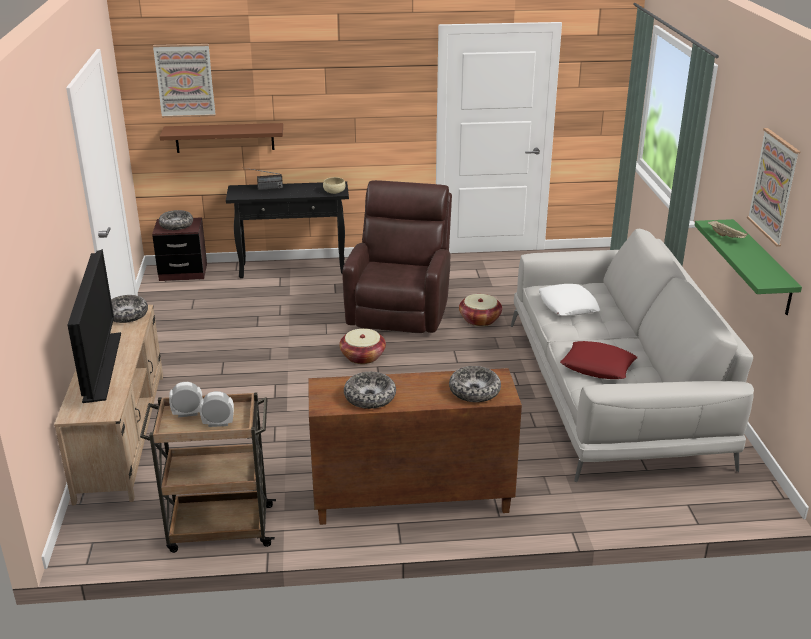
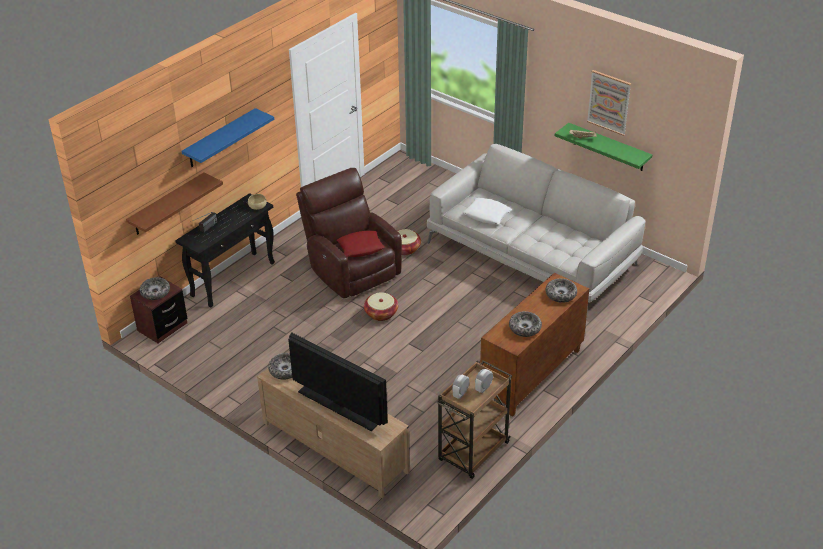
camera: 45 degrees left, 10 degrees up
(185, 80) = (137, 175): picture -> none
(312, 92) = (220, 138): none -> blue shelf
(598, 366) = (553, 245): red pillow -> red pillow (361, 247)

